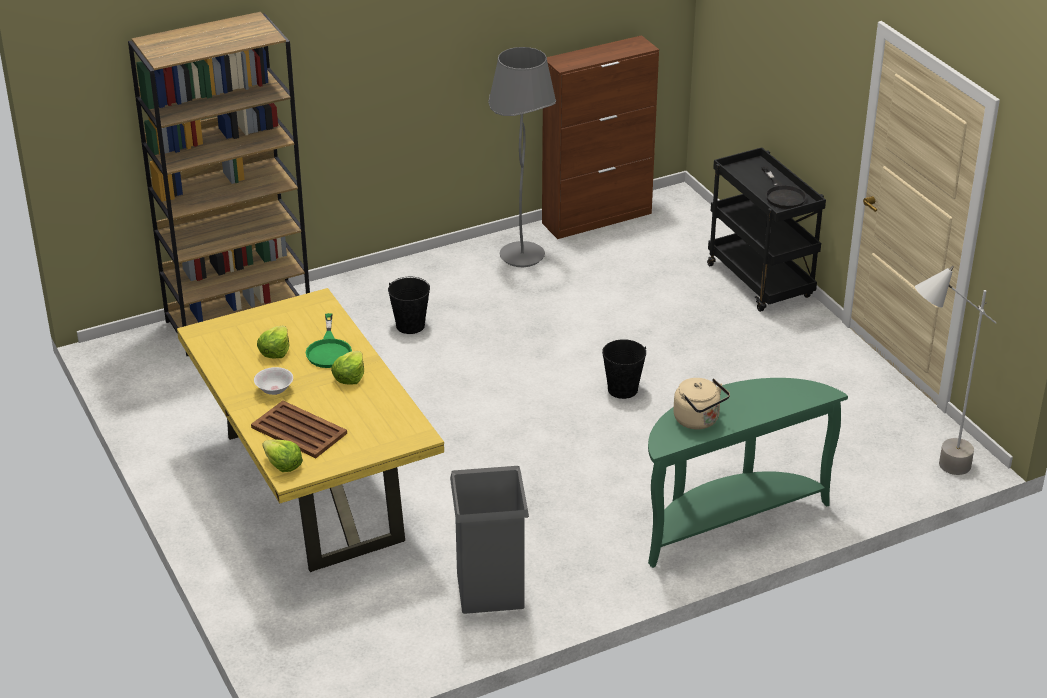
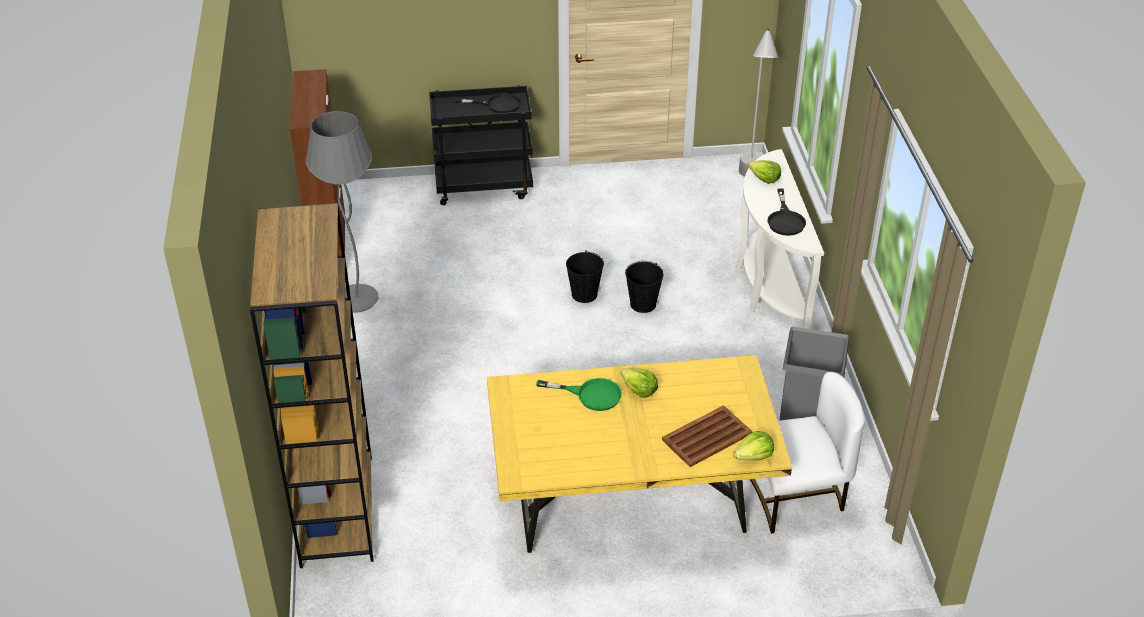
camera: 70 degrees left, 5 degrees up
(274, 390) = (638, 441): white bowl -> none
(275, 351) = (575, 430): lettuce -> lettuce (764, 179)
(378, 601) = (797, 497): none -> white chair
(410, 325) = (419, 393): black bucket -> black bucket (643, 304)
(698, 420) = (785, 220): beige kettle -> black frying pan
(727, 520) = (768, 287): green console table -> white console table

